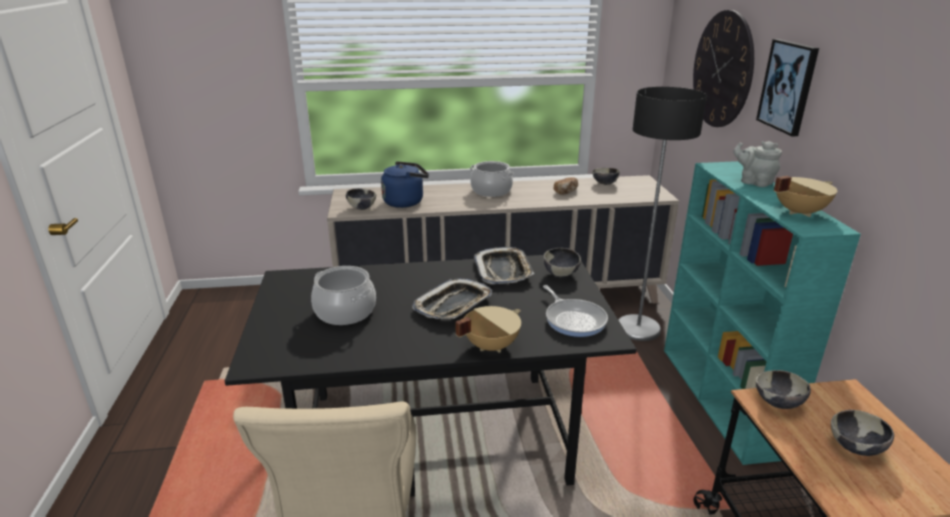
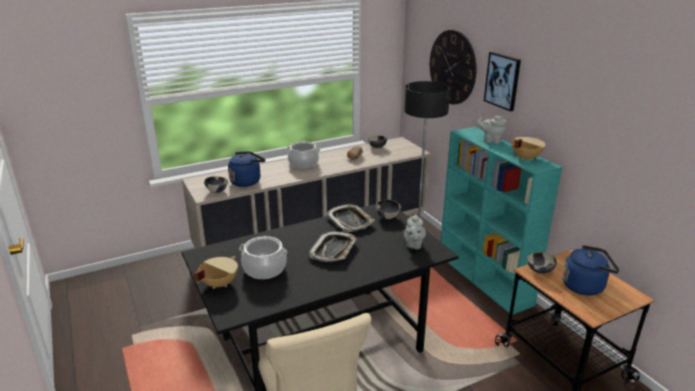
camera: 20 degrees left, 0 degrees up
(490, 345) = (374, 271): beige cooking pot -> beige cooking pot (219, 284)
(574, 319) = (413, 245): frying pan -> grey teapot
(855, 448) = (585, 286): bowl -> blue kettle

